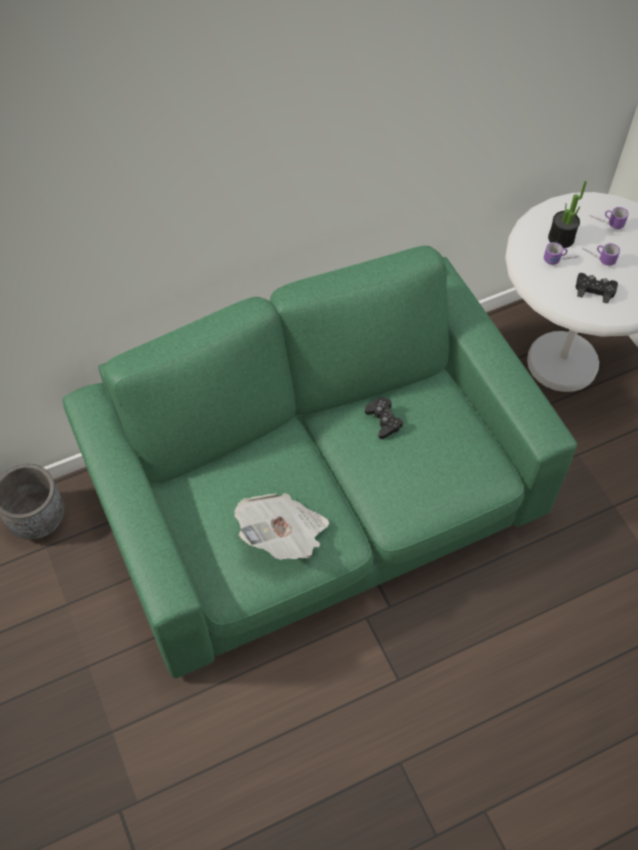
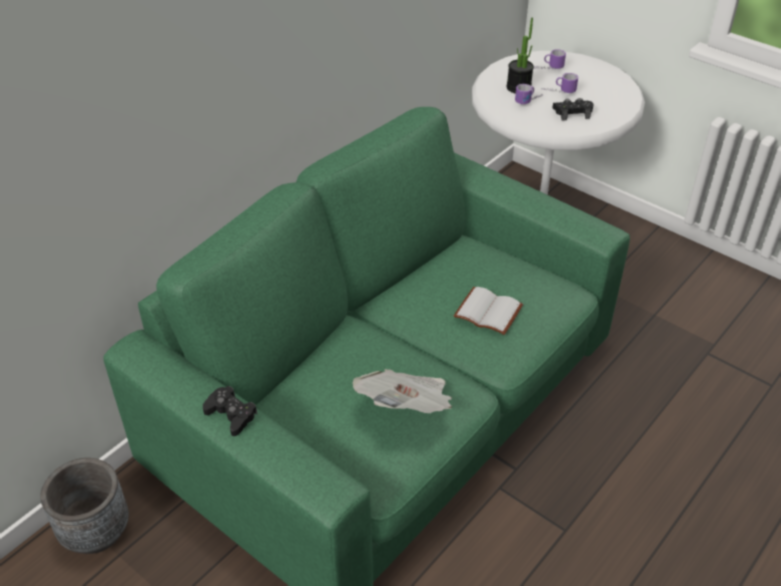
camera: 25 degrees left, 15 degrees down
(383, 420) = (439, 283): black game controller -> black game controller (231, 414)
(408, 469) = (490, 311): none -> white book

